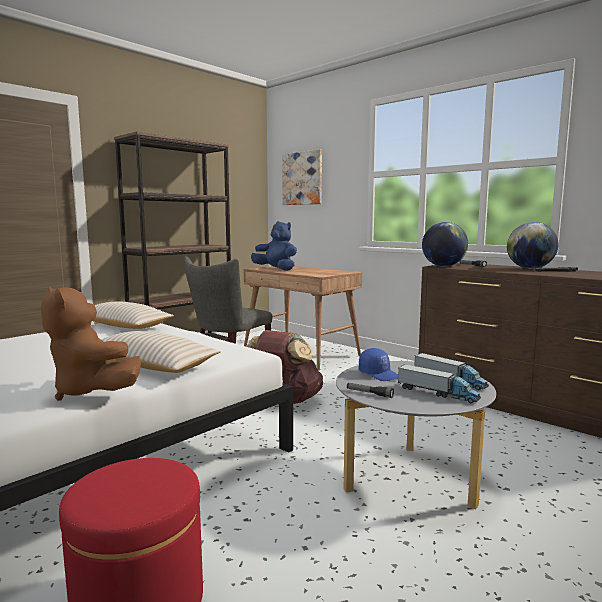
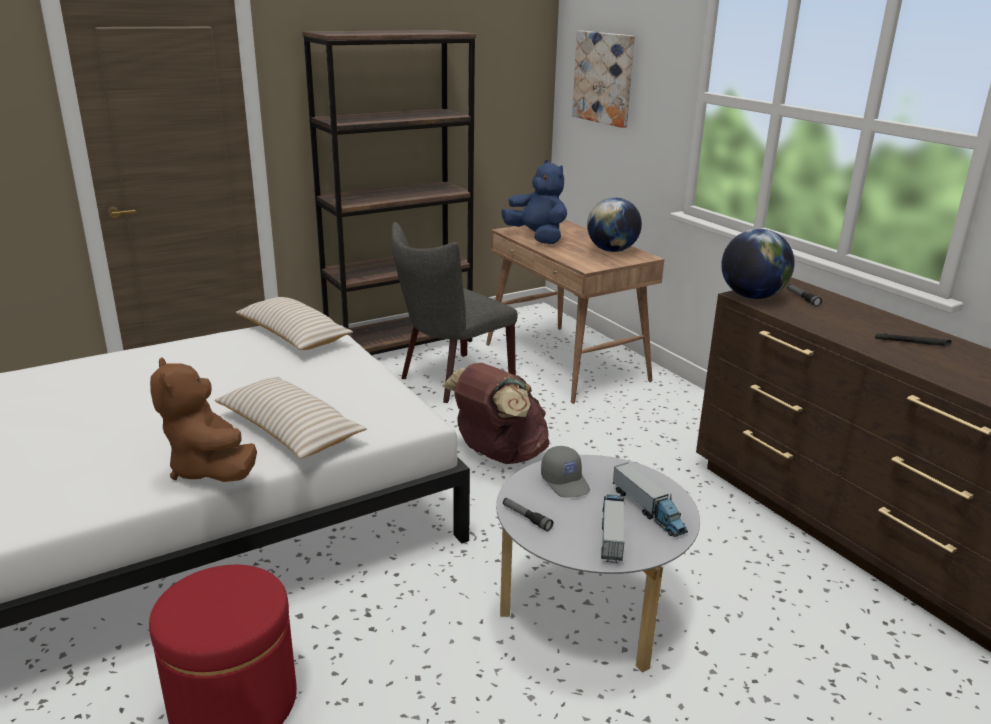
camera: 15 degrees right, 15 degrees up
(379, 374) = (566, 482): blue cap -> grey cap
(437, 393) = (612, 532): toy truck -> toy truck turned 135 degrees counterclockwise
(530, 268) = (884, 323): globe -> globe (612, 250)

